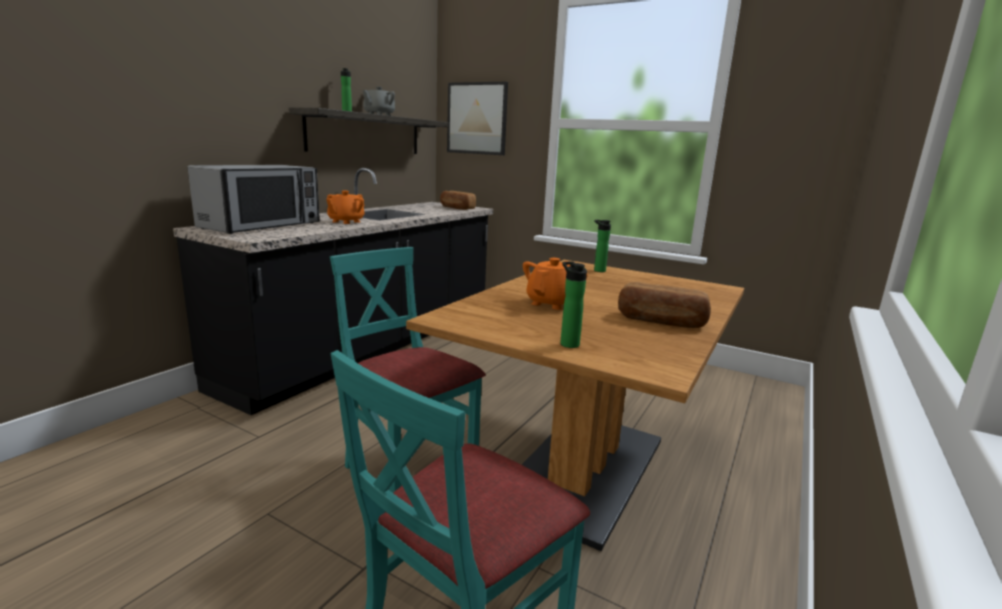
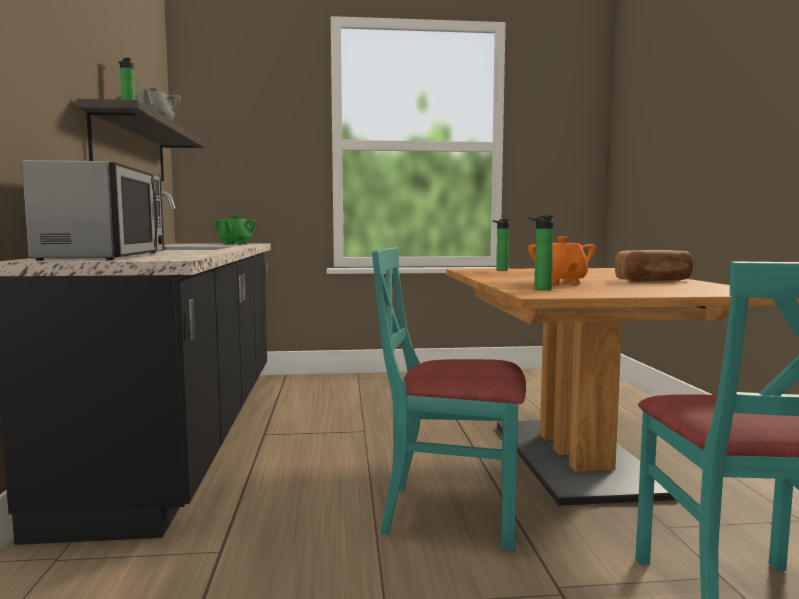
camera: 35 degrees left, 10 degrees down
(346, 222) = (187, 251): orange teapot -> none
(456, 208) = (235, 244): bread -> green teapot
(477, 118) = (234, 140): picture -> none
(568, 343) = (665, 291): bottle -> bottle (539, 289)

